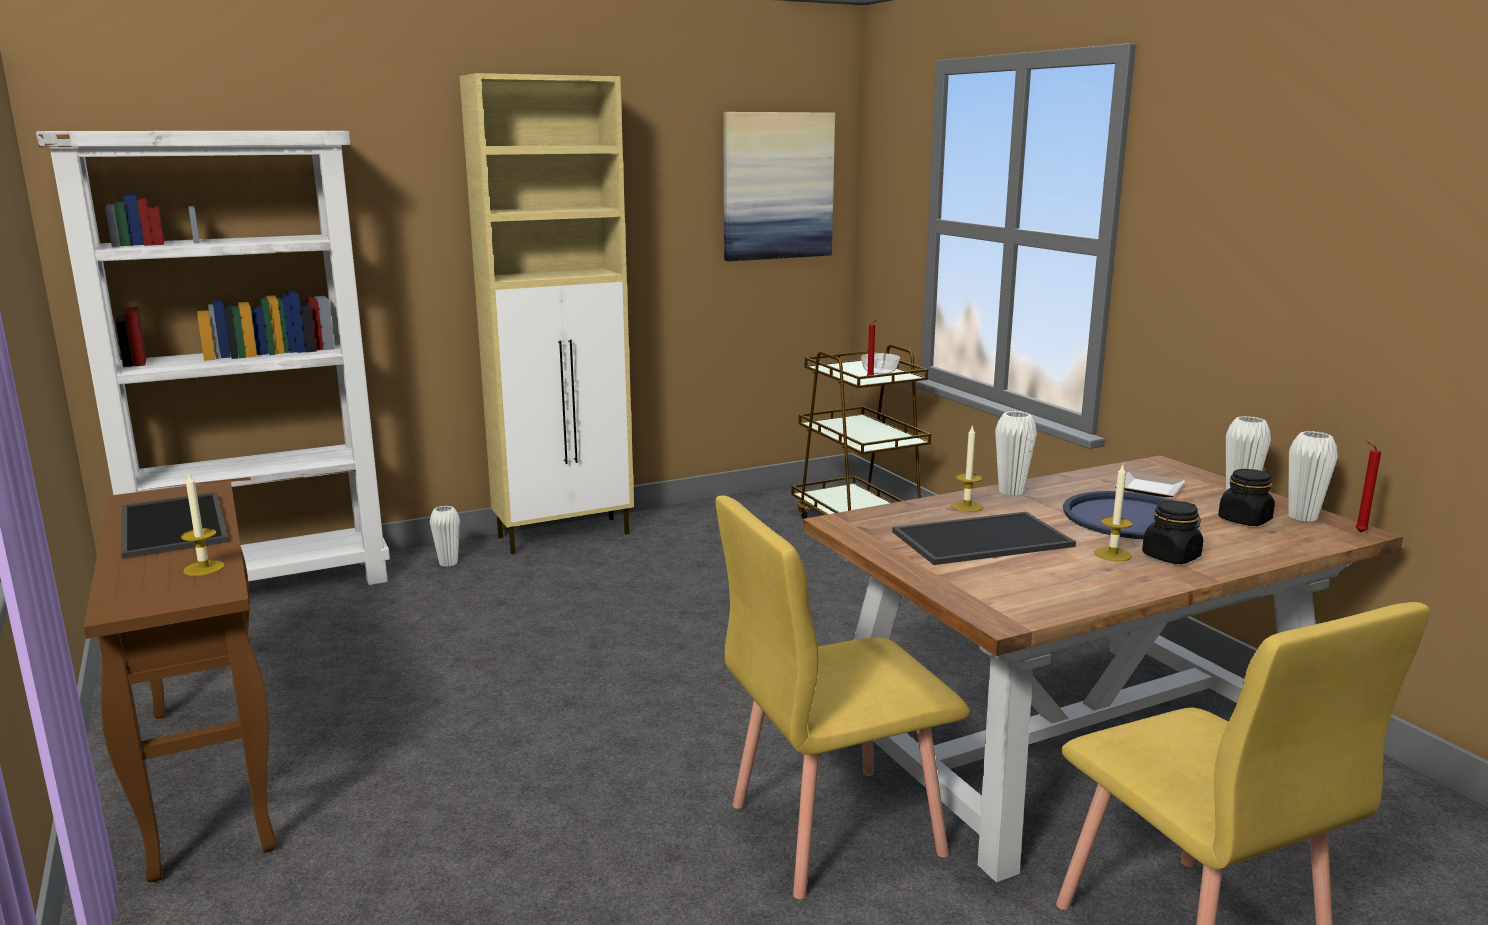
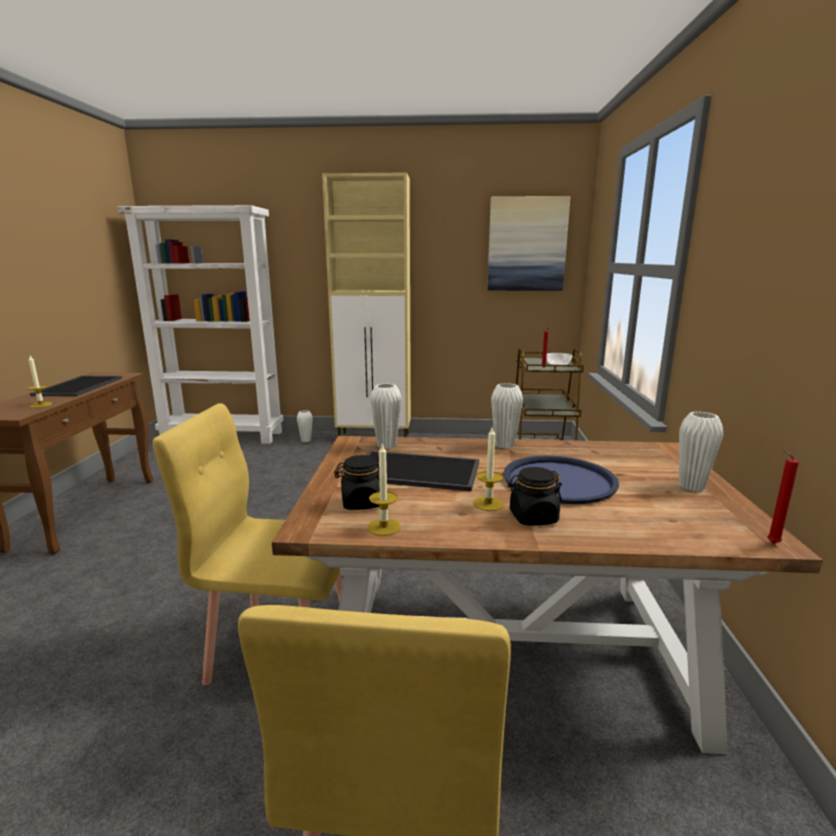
camera: 30 degrees right, 0 degrees up
(967, 506) = (452, 448): candle -> candle (384, 527)
(1147, 487) = (619, 462): plate -> none
(1244, 520) = (661, 505): black jar -> black jar (361, 503)
(1302, 517) = (729, 515): white vase -> white vase (386, 445)

